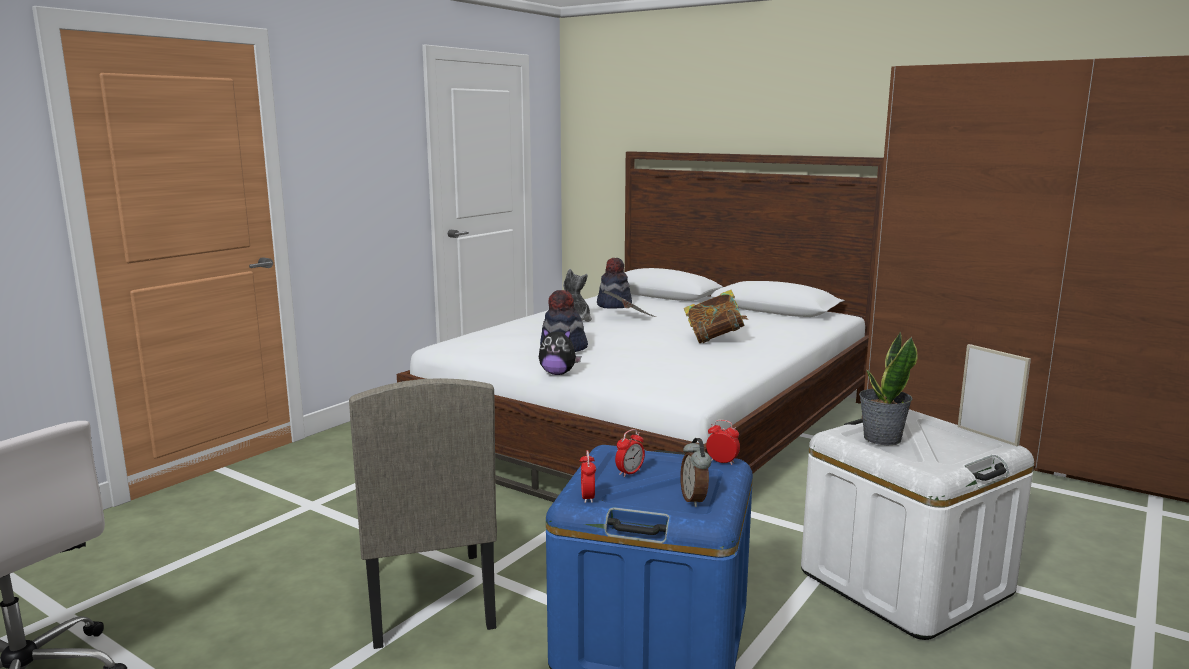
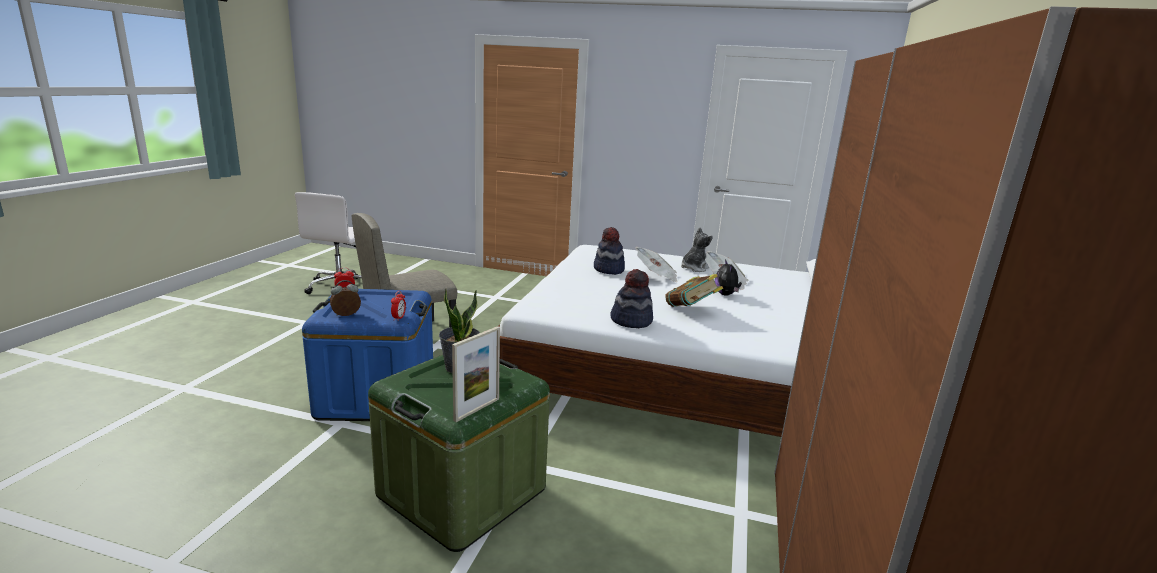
camera: 70 degrees right, 5 degrees up
(558, 373) = (556, 274): plush toy -> plush toy (726, 294)
(601, 335) = (656, 276): none -> newspaper
(613, 305) = (762, 275): hat -> hat (631, 321)
(629, 472) = (382, 299): alarm clock -> none
(905, 582) = (462, 492): white storage box -> green storage box

